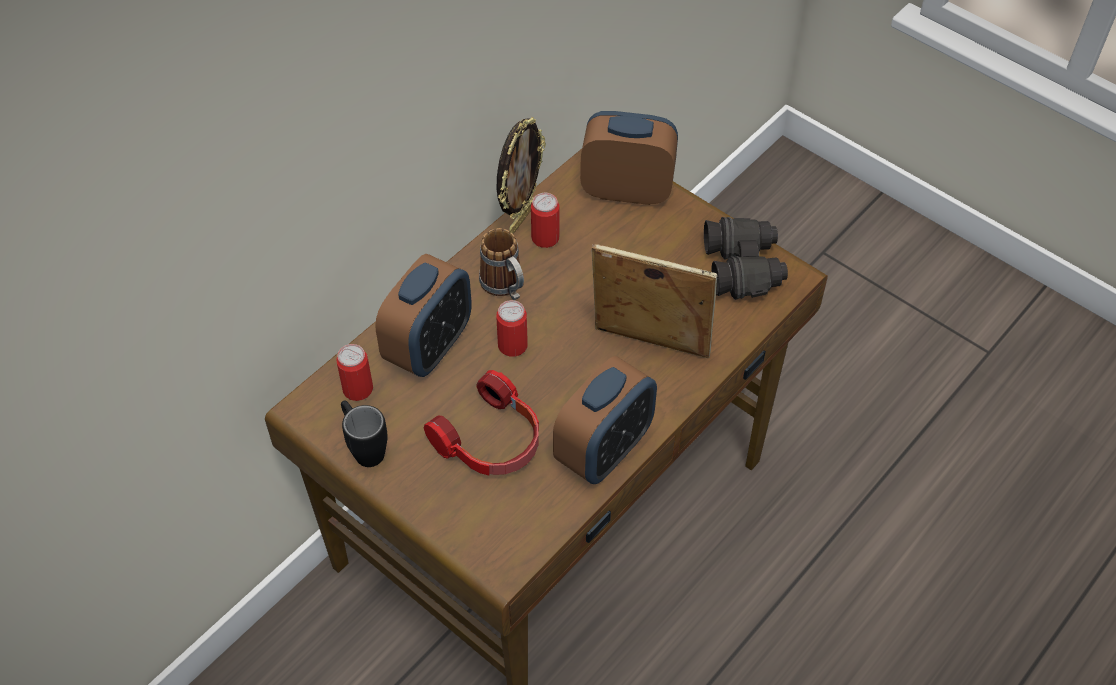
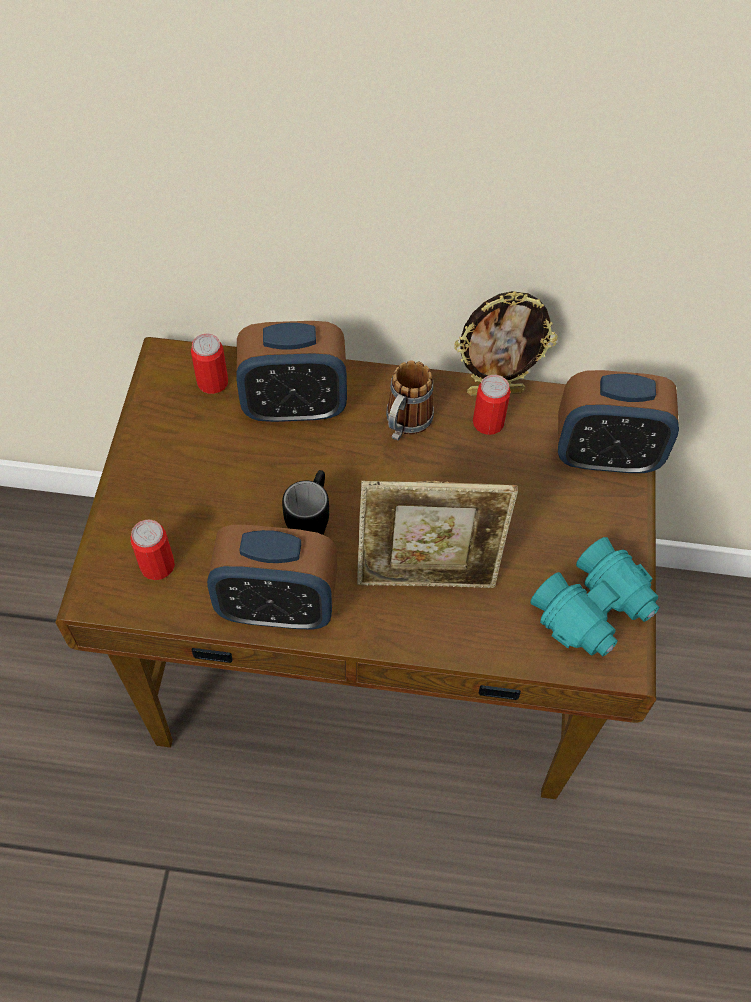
camera: 55 degrees right, 5 degrees up
(364, 448) = (155, 422): black mug -> black mug (311, 523)
(491, 441) = (225, 510): headphones -> none
(512, 345) = (343, 467): can -> can (157, 565)
(627, 190) = (605, 455): alarm clock -> alarm clock turned 120 degrees clockwise
(649, 346) = (427, 578): picture frame -> picture frame turned 105 degrees clockwise
(743, 267) = (595, 610): black binoculars -> turquoise binoculars

